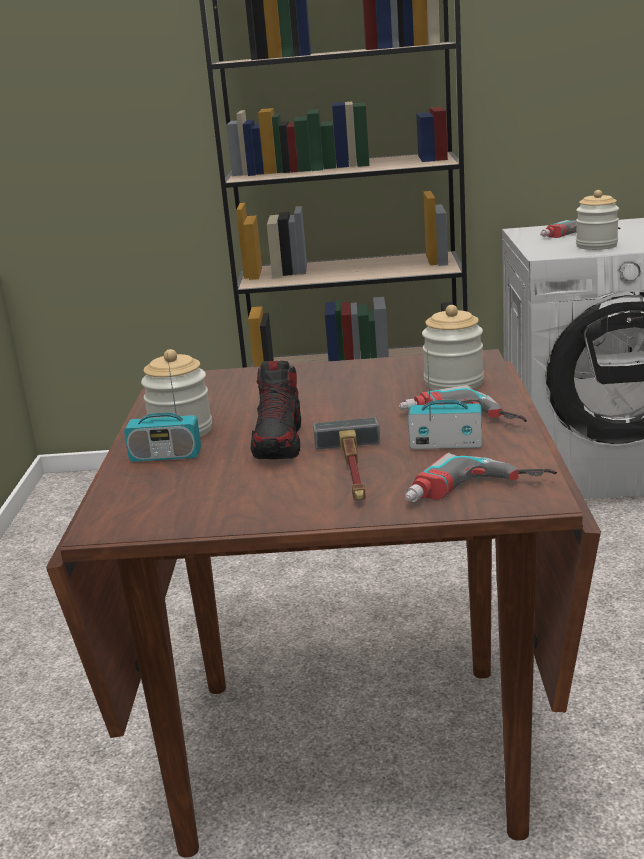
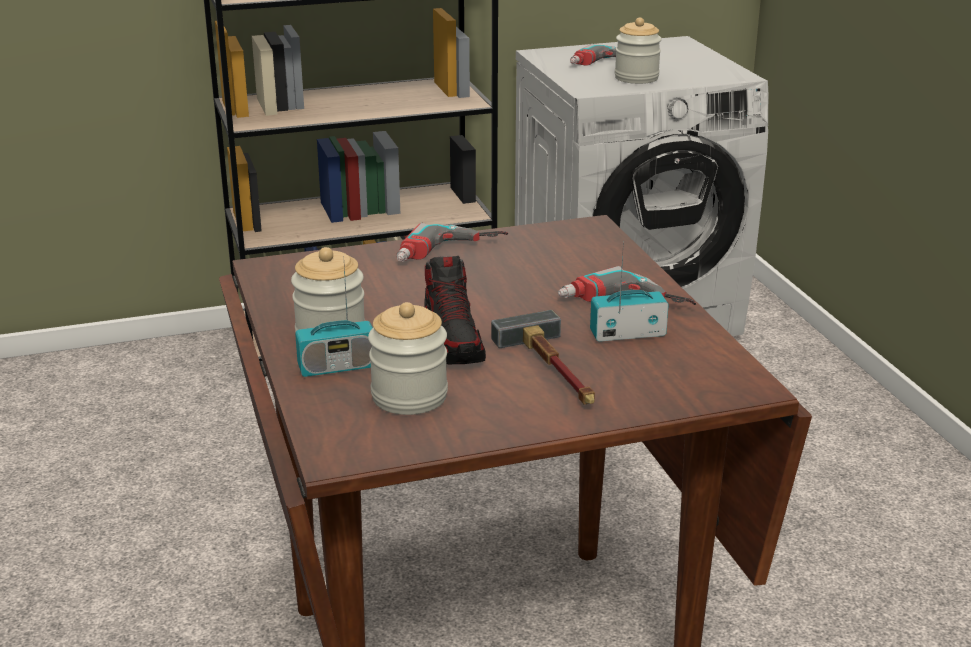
camera: 20 degrees left, 5 degrees up
(453, 383) = (588, 260): jar -> jar (409, 396)
(478, 494) = (694, 388): power drill -> power drill (451, 253)

